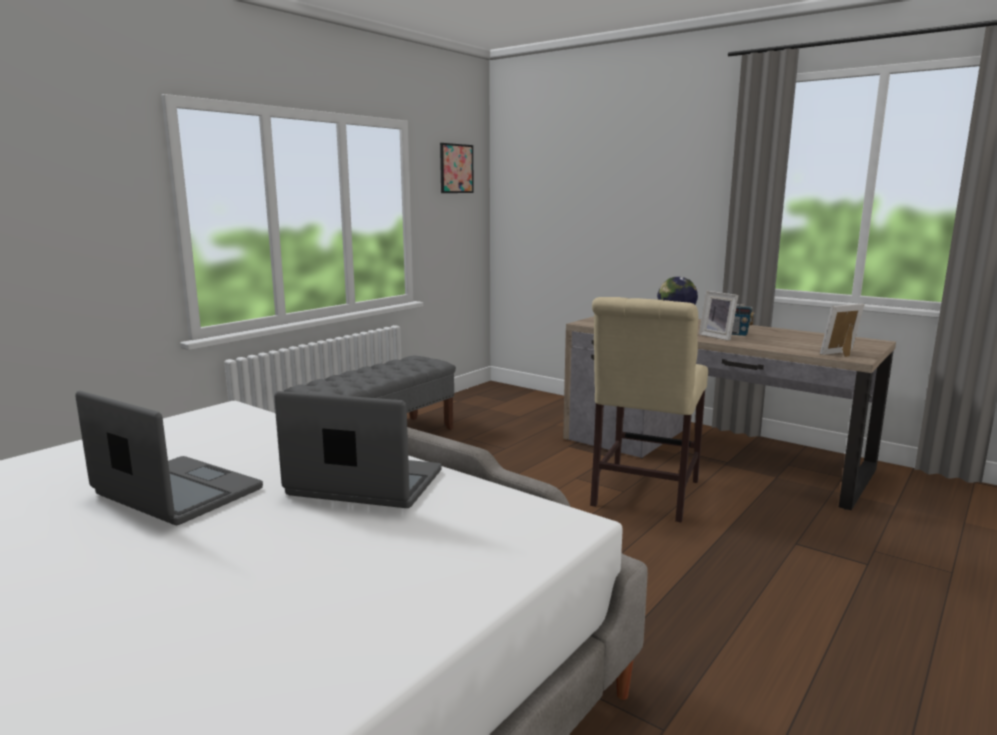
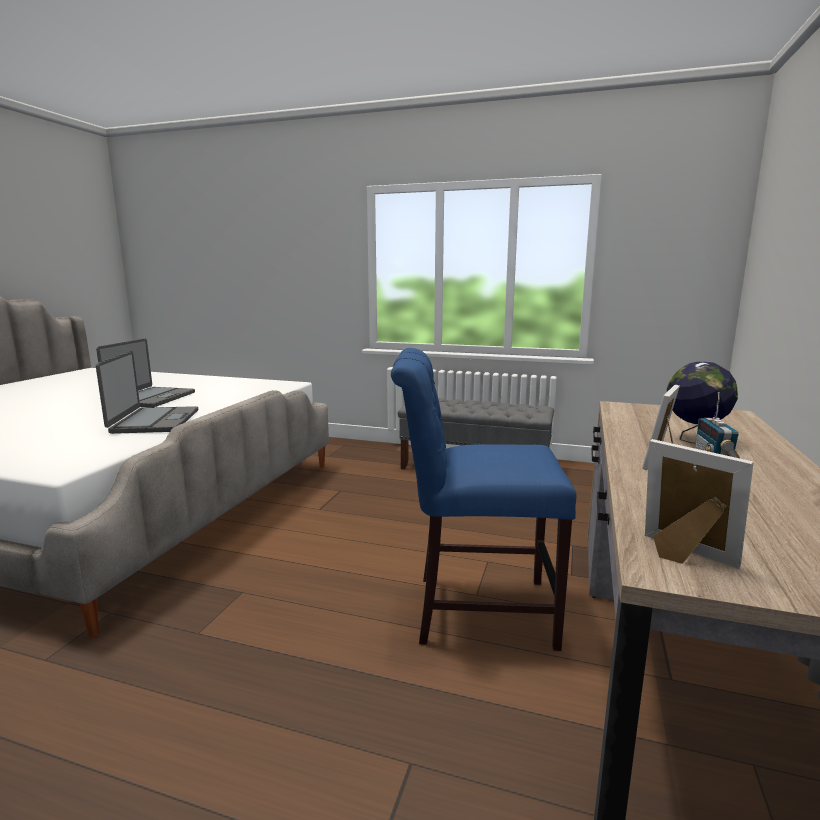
camera: 70 degrees right, 0 degrees up
(456, 168) = (679, 219): picture -> none
(643, 496) = (474, 609): beige chair -> blue chair

